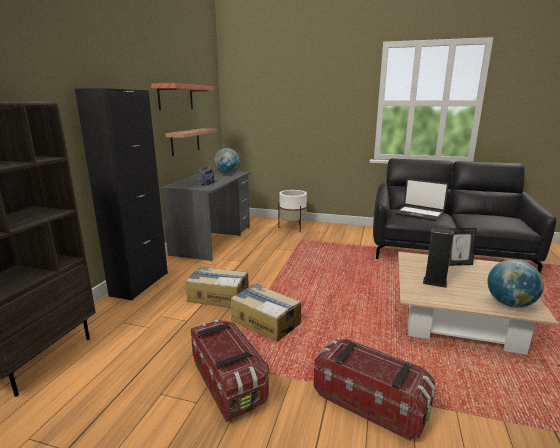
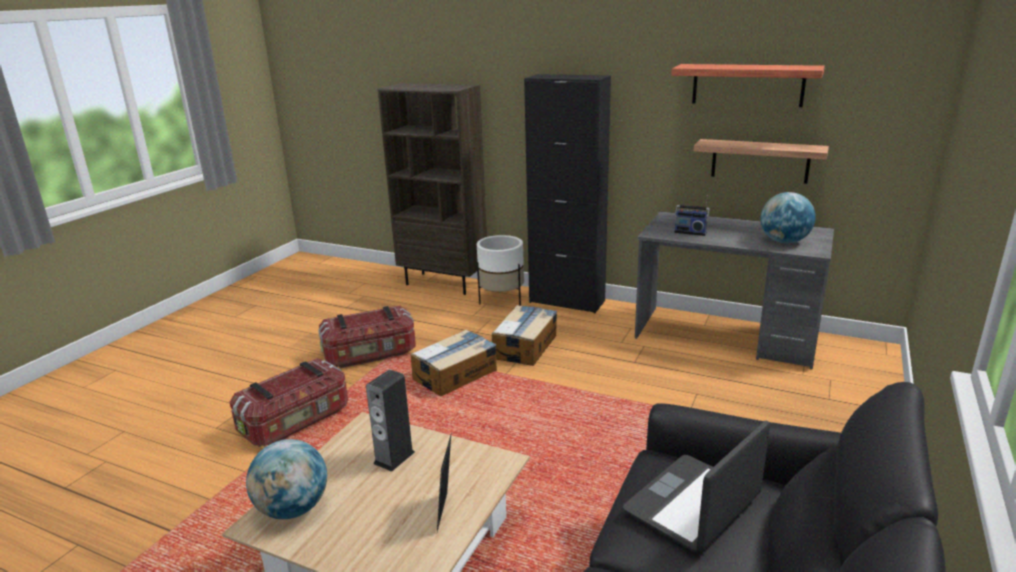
camera: 100 degrees right, 5 degrees up
(292, 228) = (835, 423): white planter -> white planter (501, 300)

